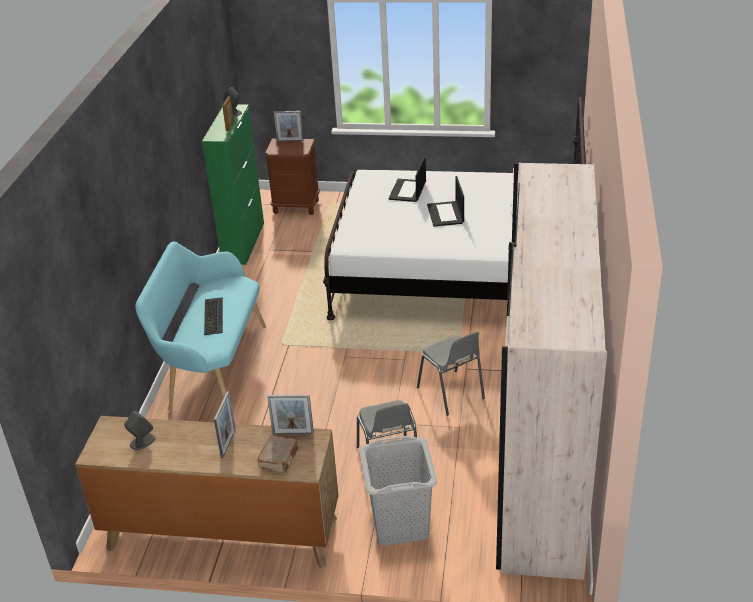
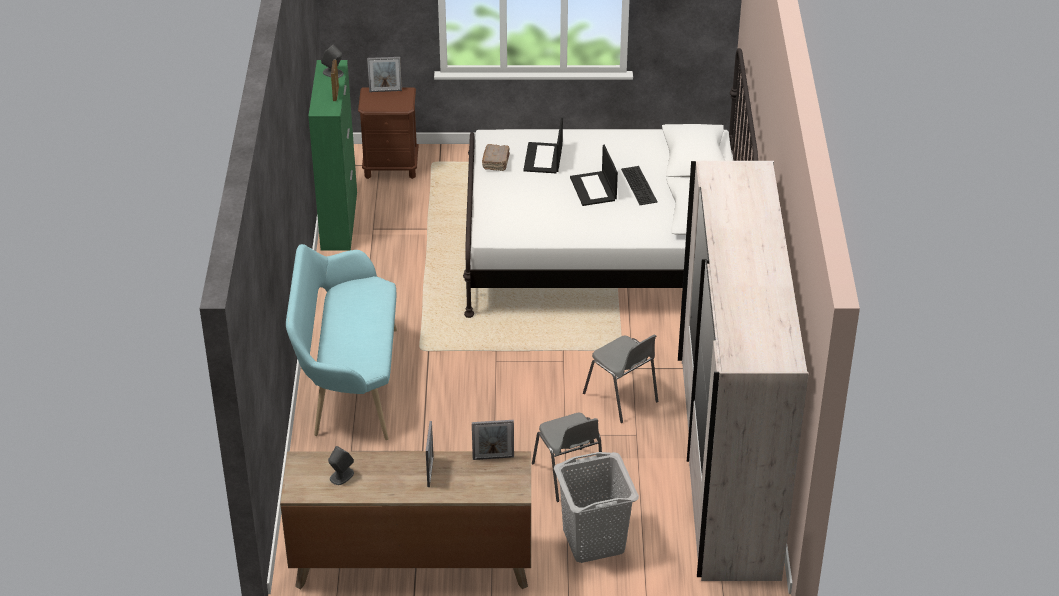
camera: 10 degrees left, 5 degrees up
(214, 316) = (359, 328): keyboard -> keyboard (640, 185)
(279, 459) = (486, 485): brown book -> brown book (496, 162)

